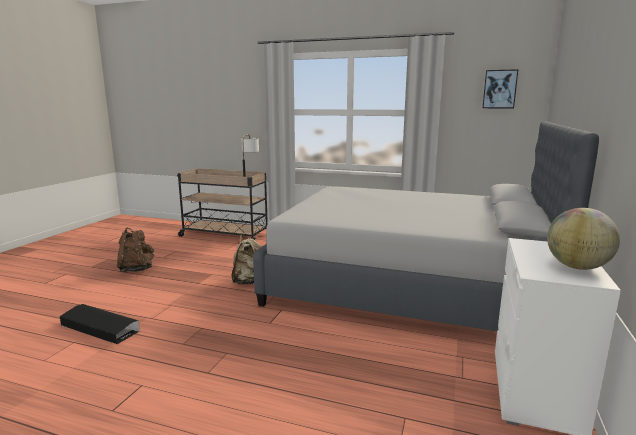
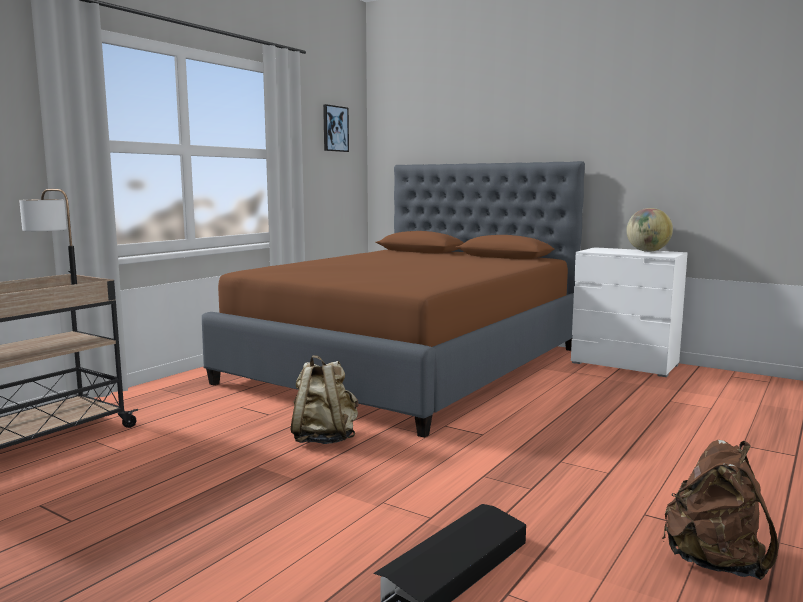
camera: 75 degrees left, 5 degrees down
(137, 269) = (122, 552): brown backpack -> brown backpack (715, 562)
(407, 285) = (409, 365): grey bed -> brown bed

